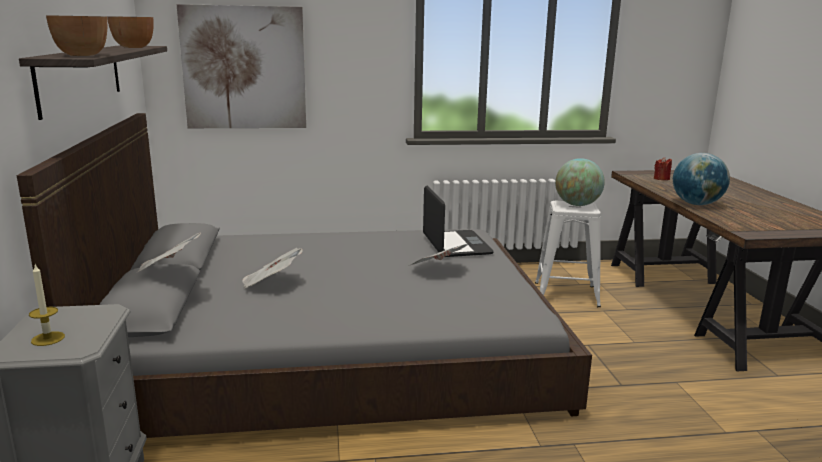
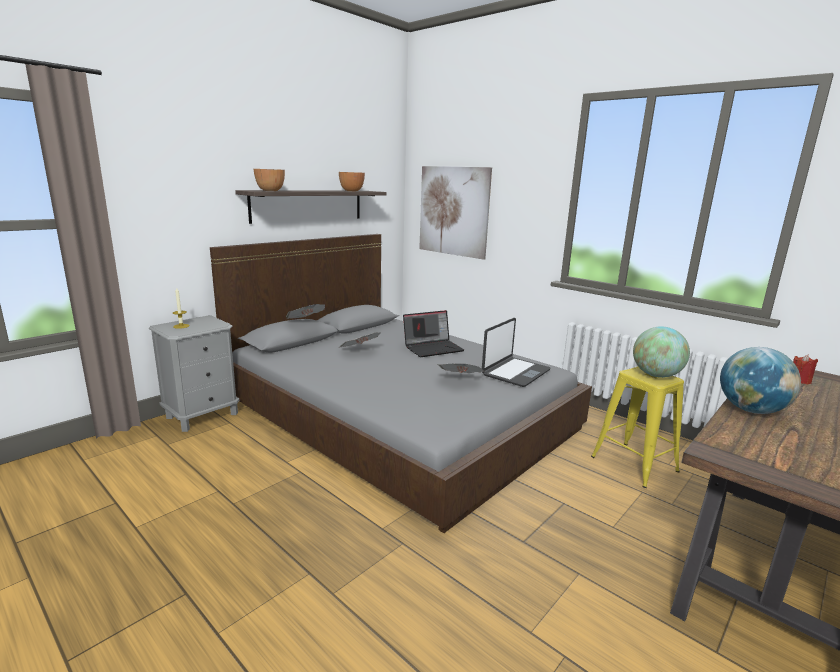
camera: 50 degrees right, 0 degrees up
(335, 250) = (433, 348): none -> laptop
(566, 294) = (634, 464): white stool -> yellow stool

